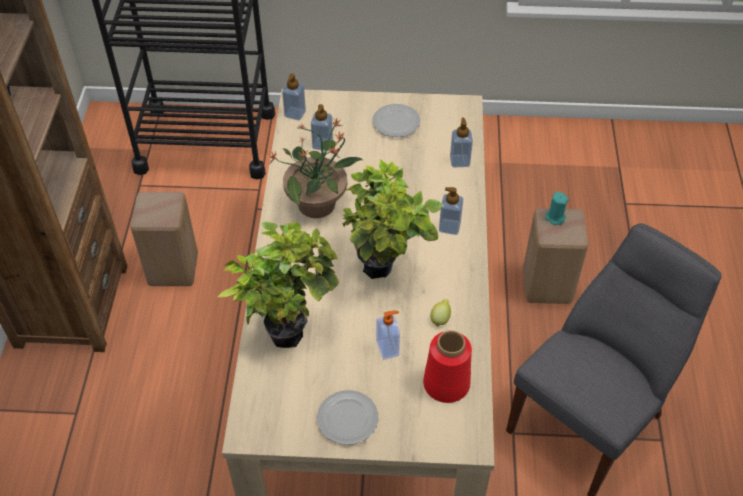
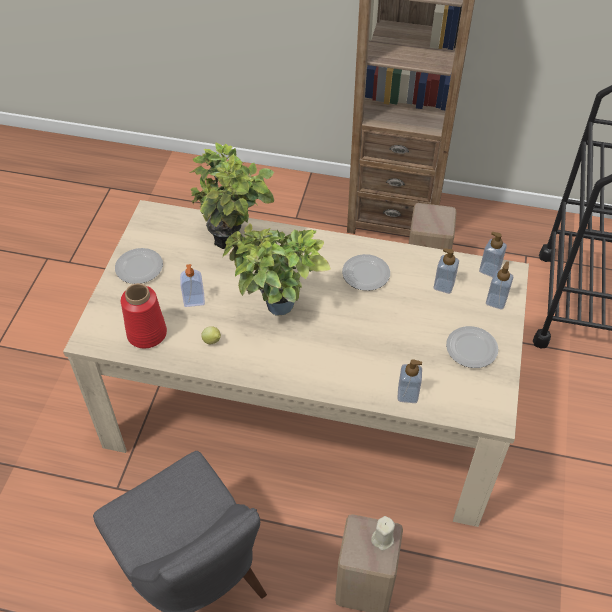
camera: 100 degrees right, 0 degrees up
(318, 204) = (365, 274): potted plant -> plate
(449, 227) = (318, 368): soap dispenser -> soap dispenser (496, 301)
(555, 218) = (382, 539): turquoise candle -> beige candle

